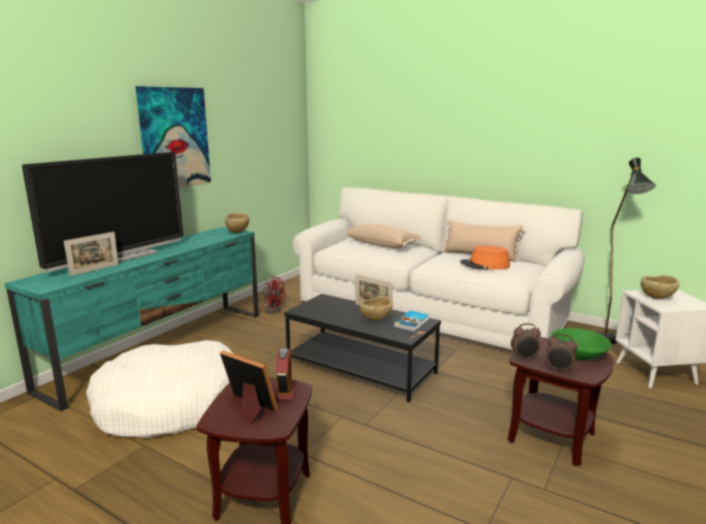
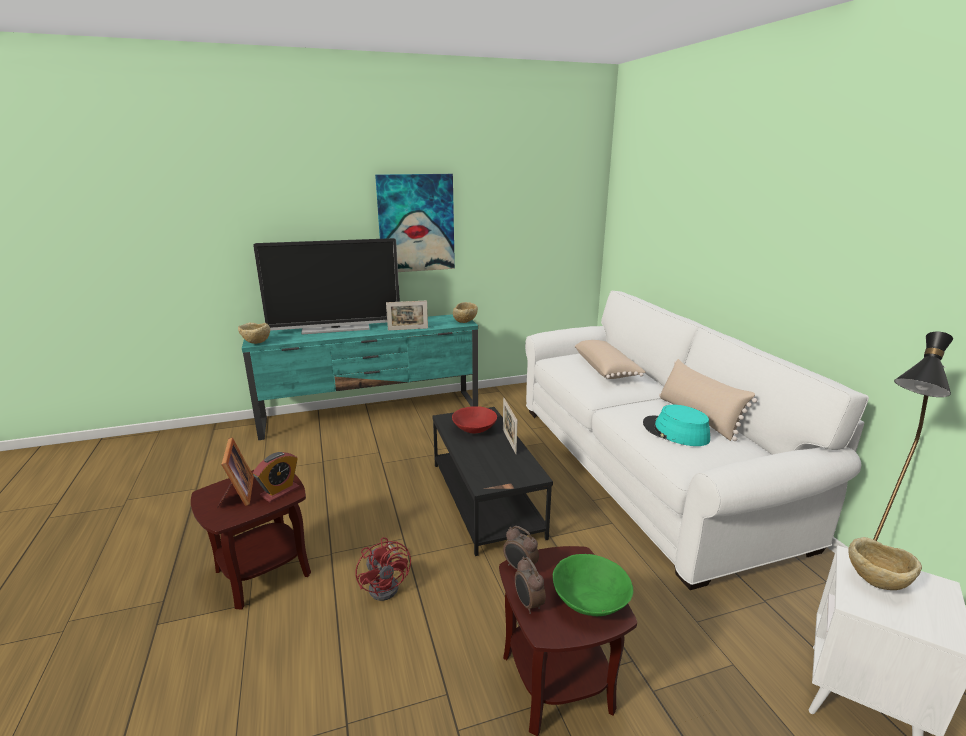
camera: 40 degrees right, 5 degrees up
(94, 270) = (304, 335): picture frame -> picture frame (408, 329)
(170, 405) = (314, 465): white dog bed -> none
(272, 309) = (498, 406): red fan -> red fan (388, 585)
(335, 310) = (474, 429): none -> red bowl
(376, 320) = (490, 454): beige bowl -> beige bowl (256, 343)
(412, 323) = (517, 472): book -> none
(485, 265) = (675, 432): orange hat -> turquoise hat

